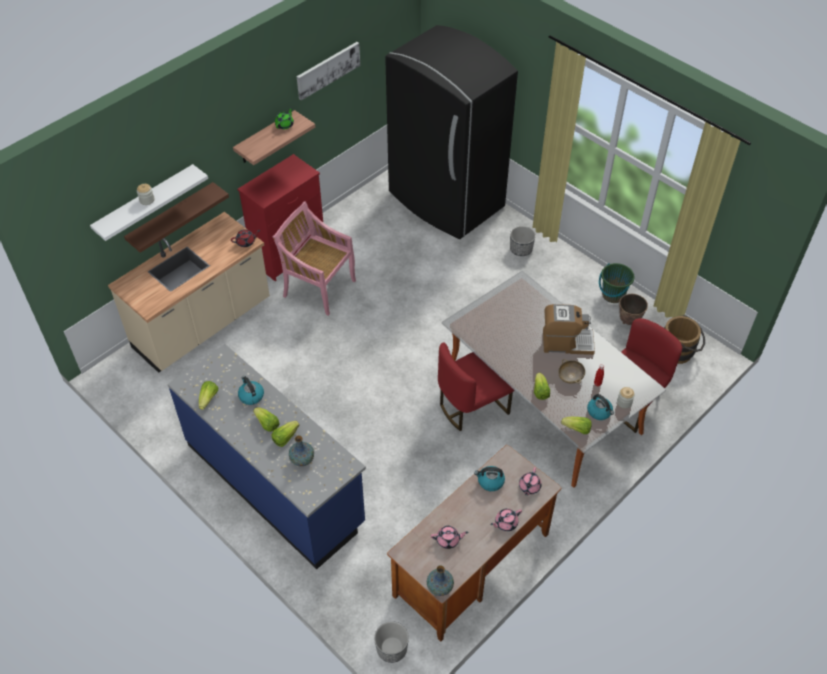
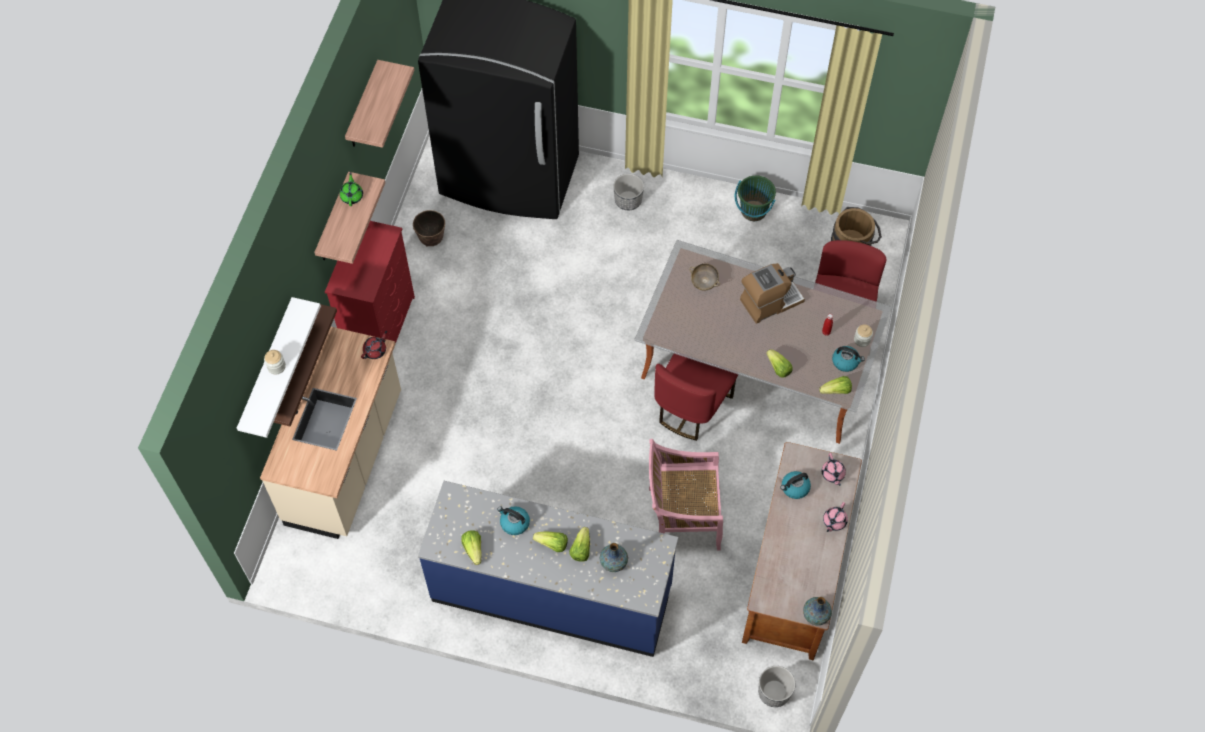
camera: 30 degrees left, 10 degrees up
(318, 288) = (442, 351): pink chair -> pink chair (682, 518)
(328, 70) = (363, 107): picture -> shelf
(448, 540) = (794, 566): pink teapot -> none
(570, 377) = (797, 338): beige bowl -> beige bowl (704, 282)
(629, 320) = (786, 233): planter -> planter (431, 240)

